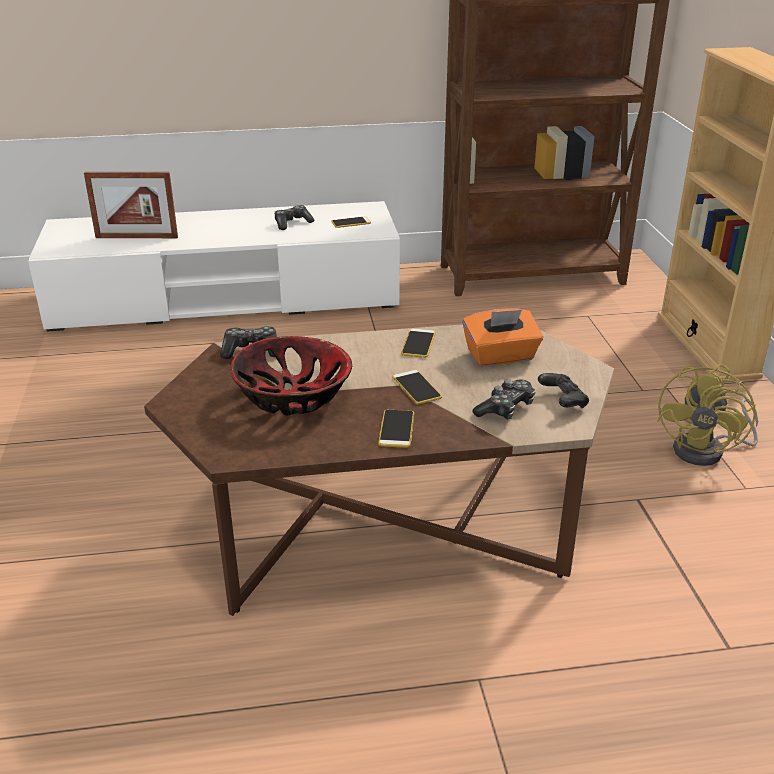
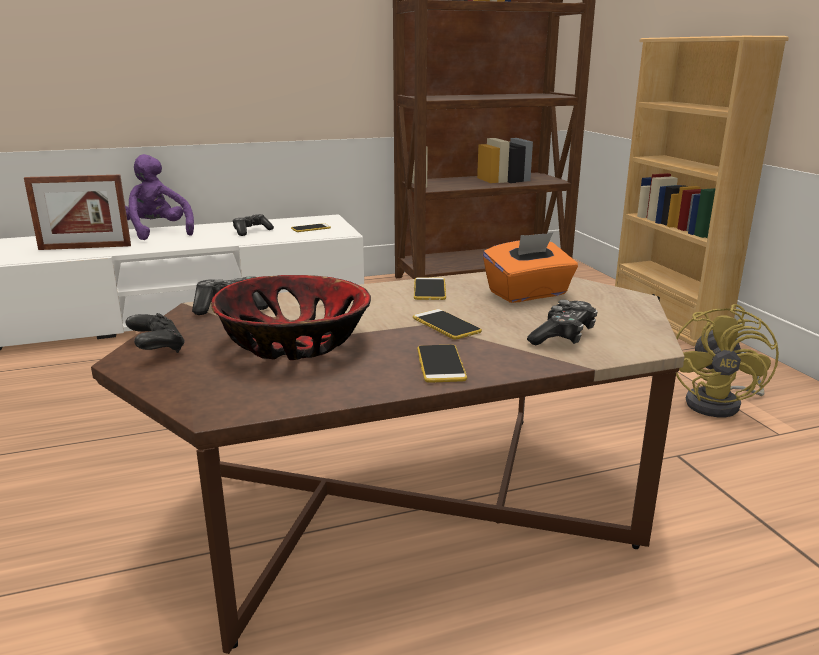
camera: 10 degrees left, 10 degrees down
(202, 219) = (156, 232): none -> purple plush toy
(562, 401) = (624, 325): black game controller -> black game controller (157, 348)

